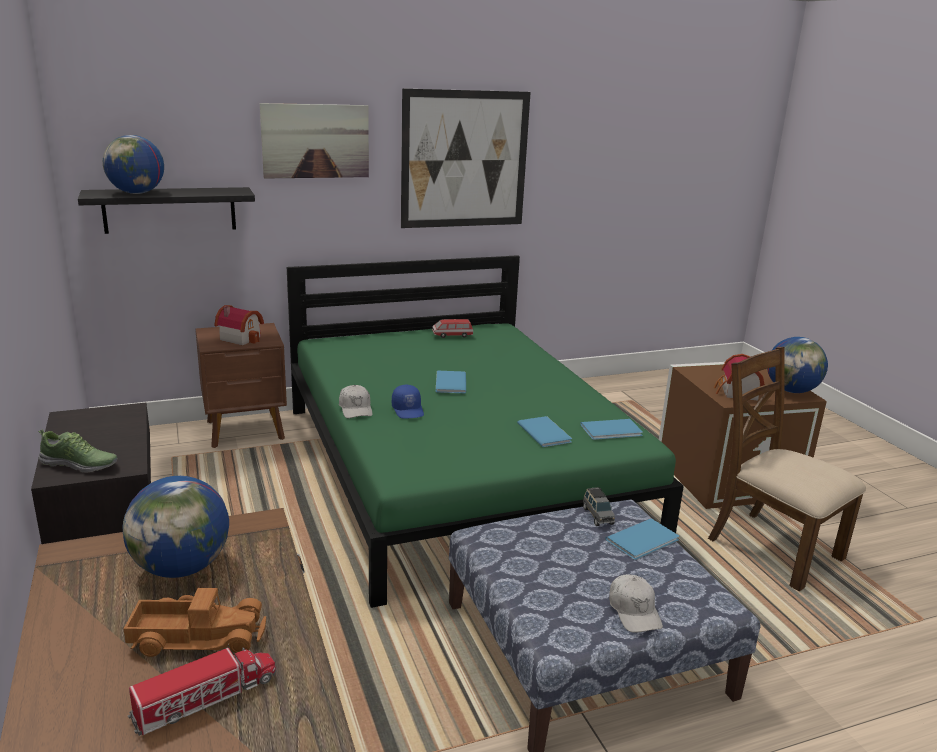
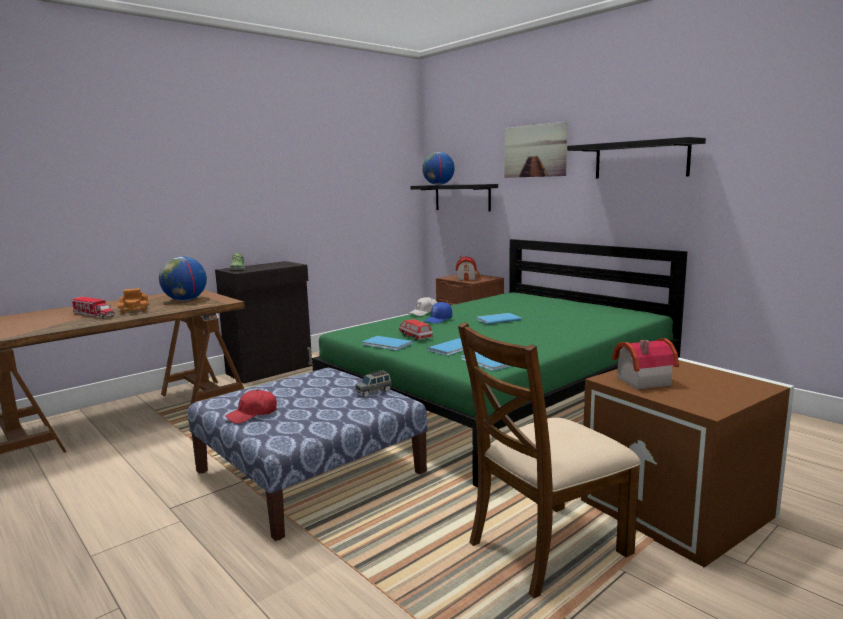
camera: 70 degrees right, 10 degrees down
(452, 335) = (593, 308): toy car -> toy car (415, 337)
(465, 160) = (641, 160): picture -> black shelf
(634, 611) = (252, 414): white cap -> red cap
(645, 540) = (350, 408): blue book -> blue book (387, 344)
(772, 548) = (546, 548): brown chair -> brown chair turned 150 degrees counterclockwise
(791, 391) = (709, 402): globe -> none

